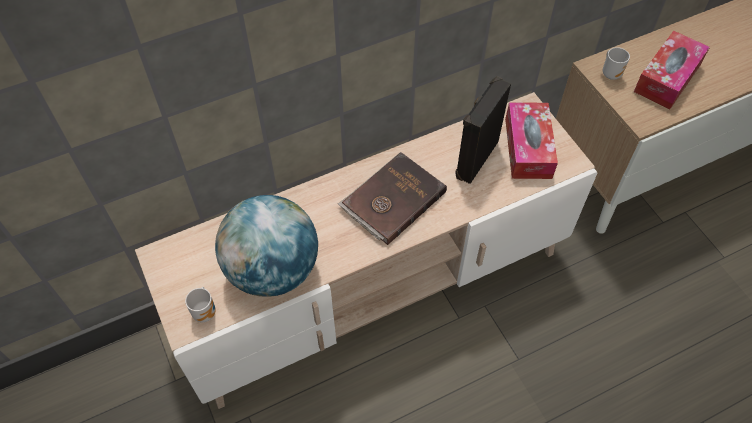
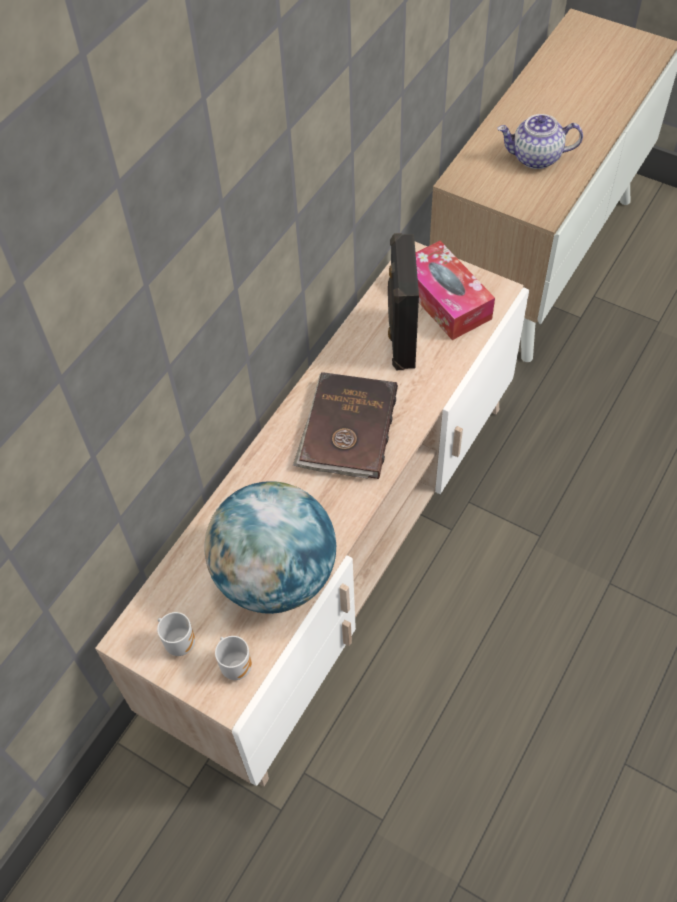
camera: 30 degrees left, 0 degrees up
(611, 74) = (479, 179): mug -> mug (180, 642)
(667, 78) = (535, 158): tissue box -> teapot

